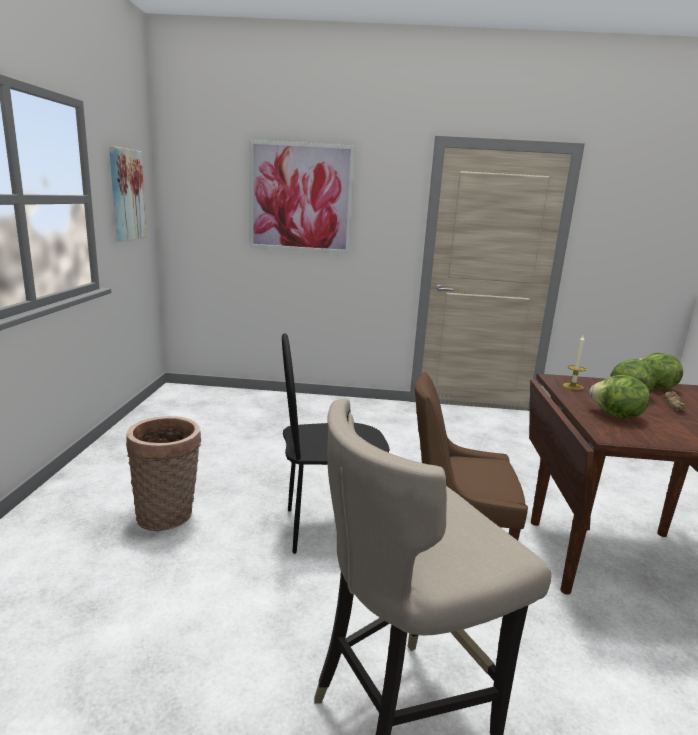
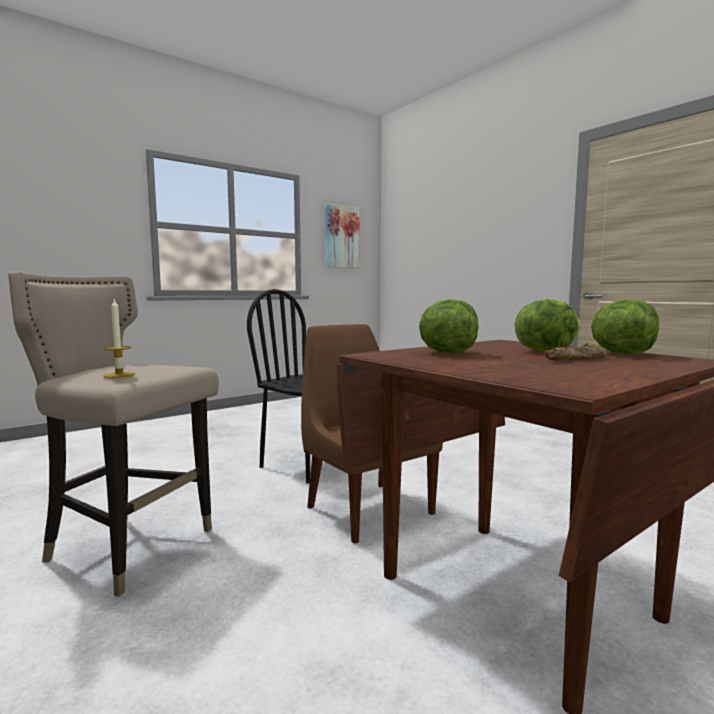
camera: 50 degrees right, 10 degrees down
(168, 515) = (244, 433): basket -> none
(300, 198) = (465, 223): picture -> none
(573, 386) = (497, 344): candle -> candle (119, 375)

